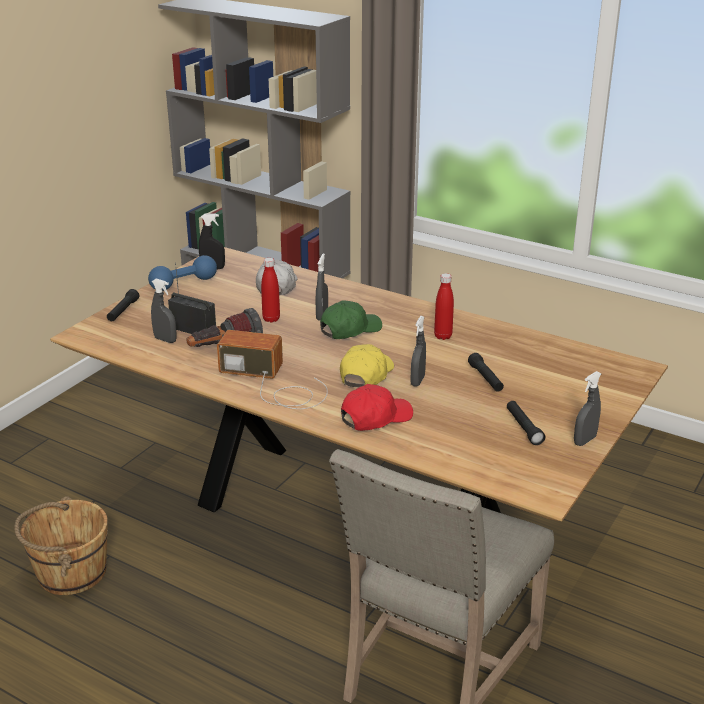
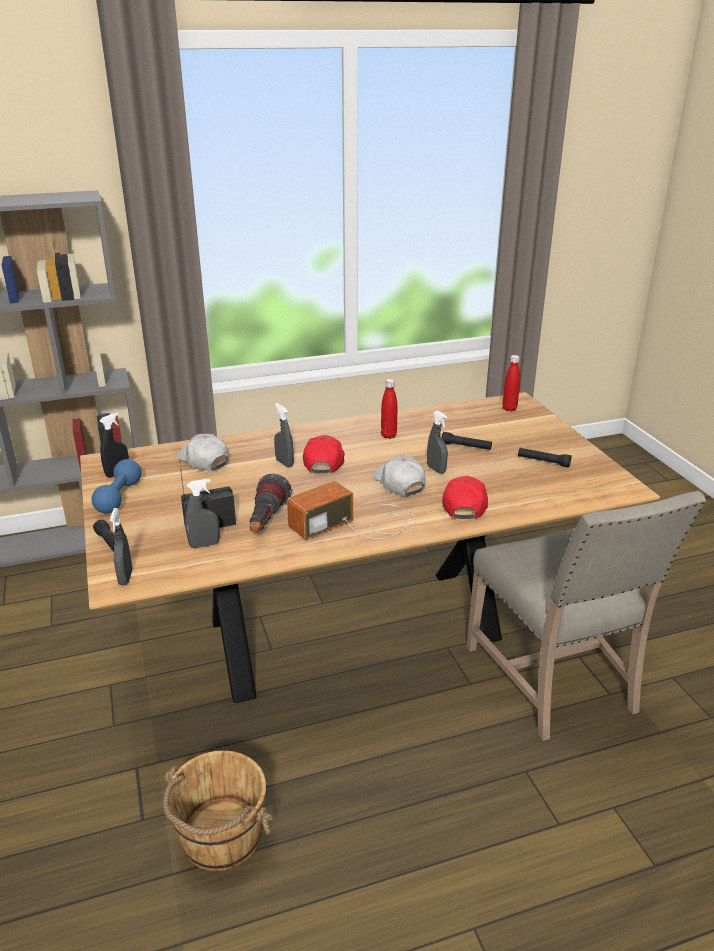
camera: 50 degrees left, 0 degrees up
(271, 319) = (253, 484): red bottle -> red bottle (509, 409)
(350, 329) = (324, 462): green cap -> red cap
(366, 374) = (399, 483): yellow cap -> white cap
(584, 440) = (581, 451): grey spray bottle -> grey spray bottle (125, 578)

